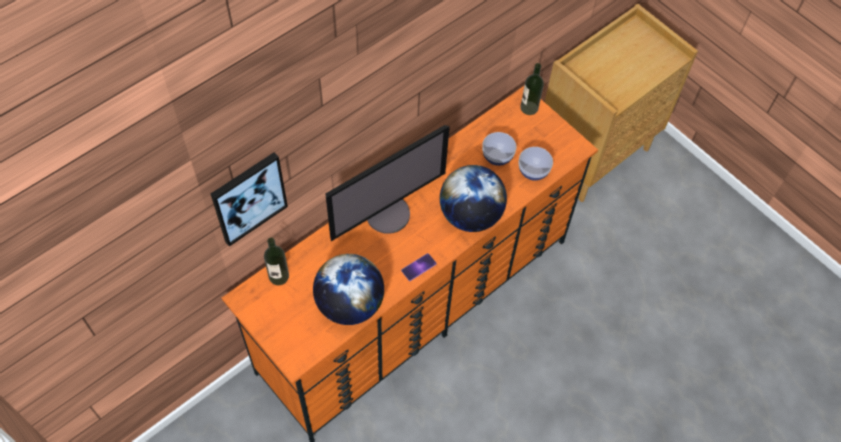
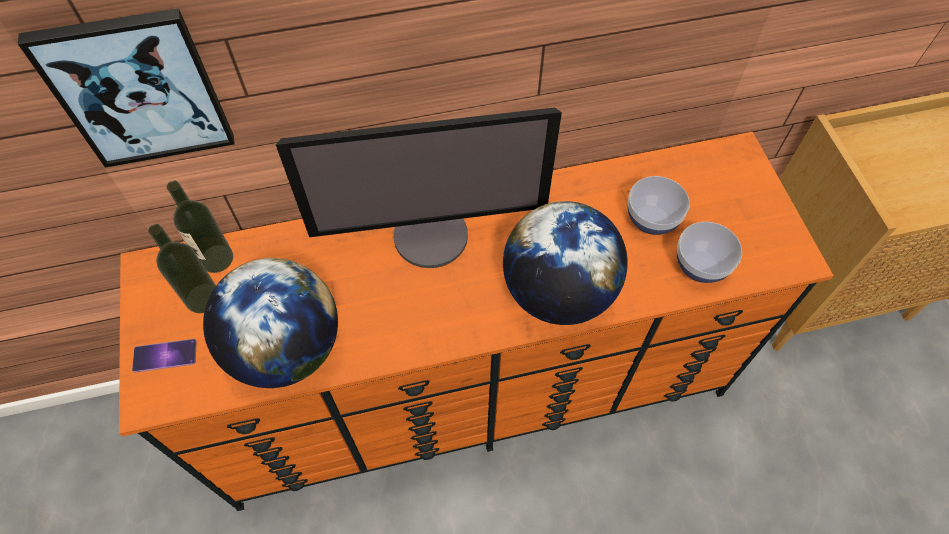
camera: 30 degrees right, 0 degrees up
(418, 267) = (428, 338): phone -> phone (165, 355)
(529, 108) = (742, 167): bottle -> bottle (203, 298)

